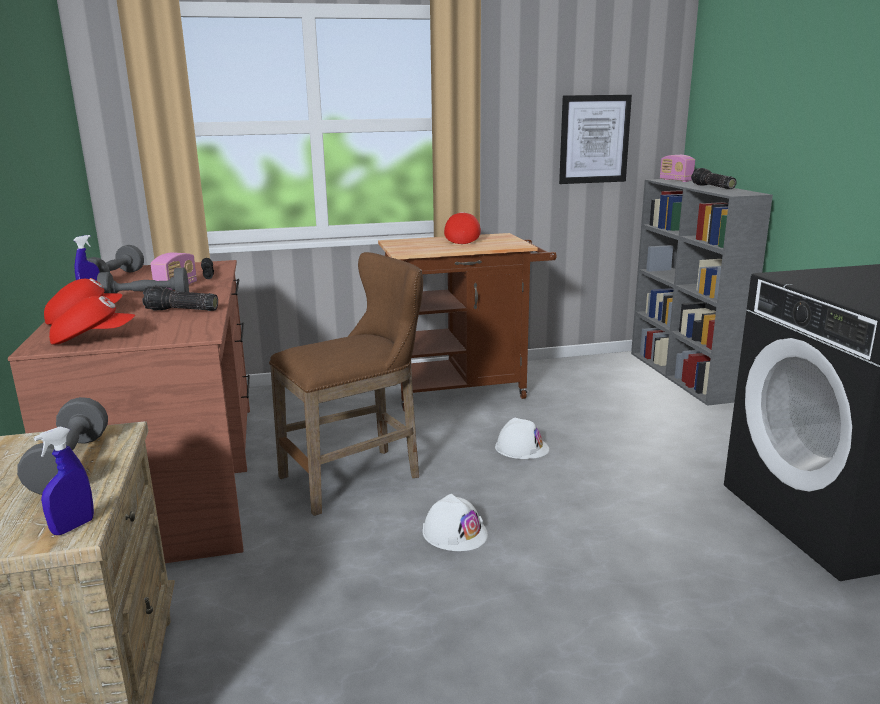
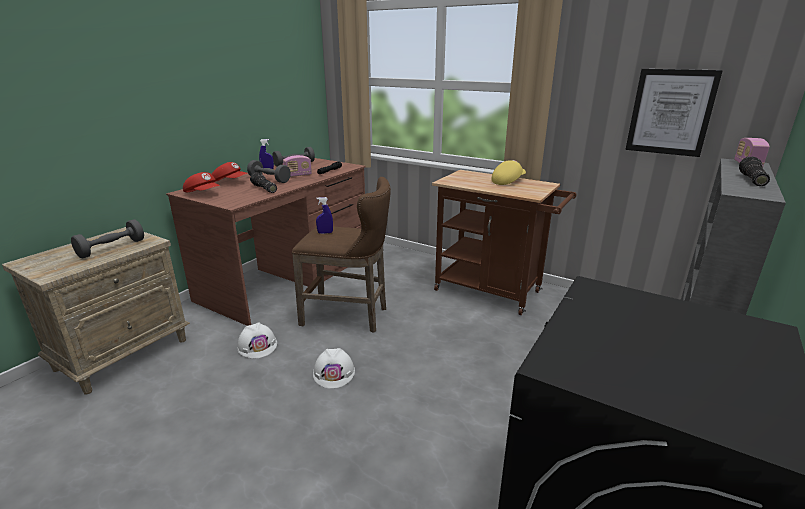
camera: 45 degrees right, 5 degrees up
(73, 527) = (54, 273): blue spray bottle -> blue spray bottle (325, 233)
(461, 240) = (507, 181): red cap -> yellow cap
(521, 448) = (457, 346): white hard hat -> white hard hat (257, 346)

